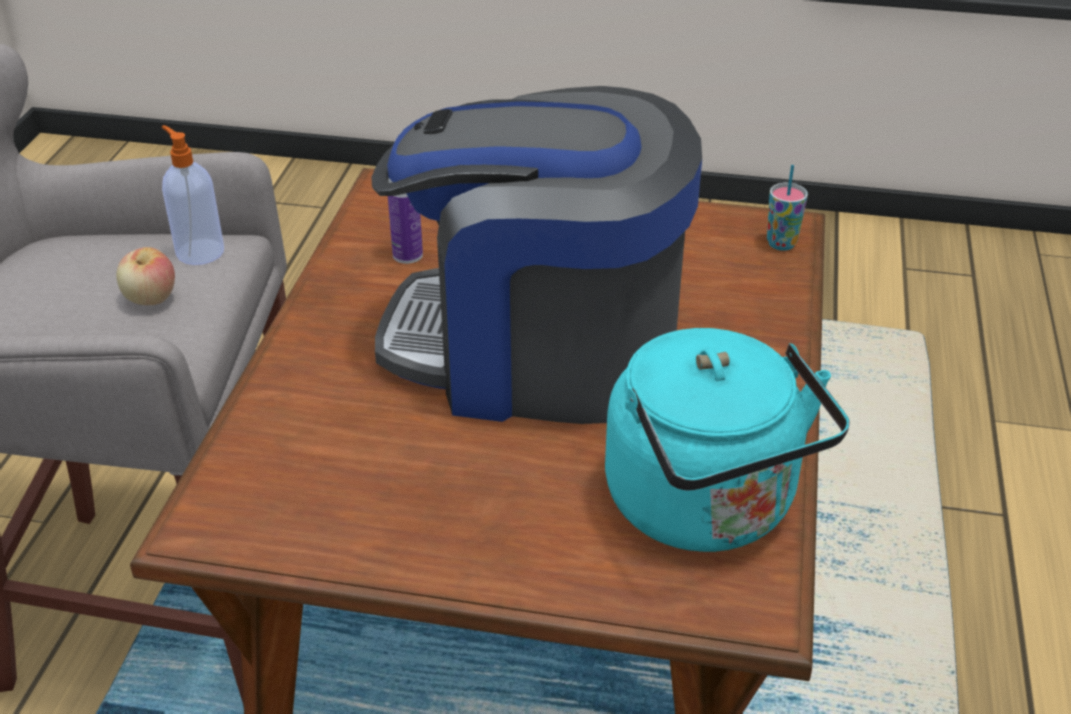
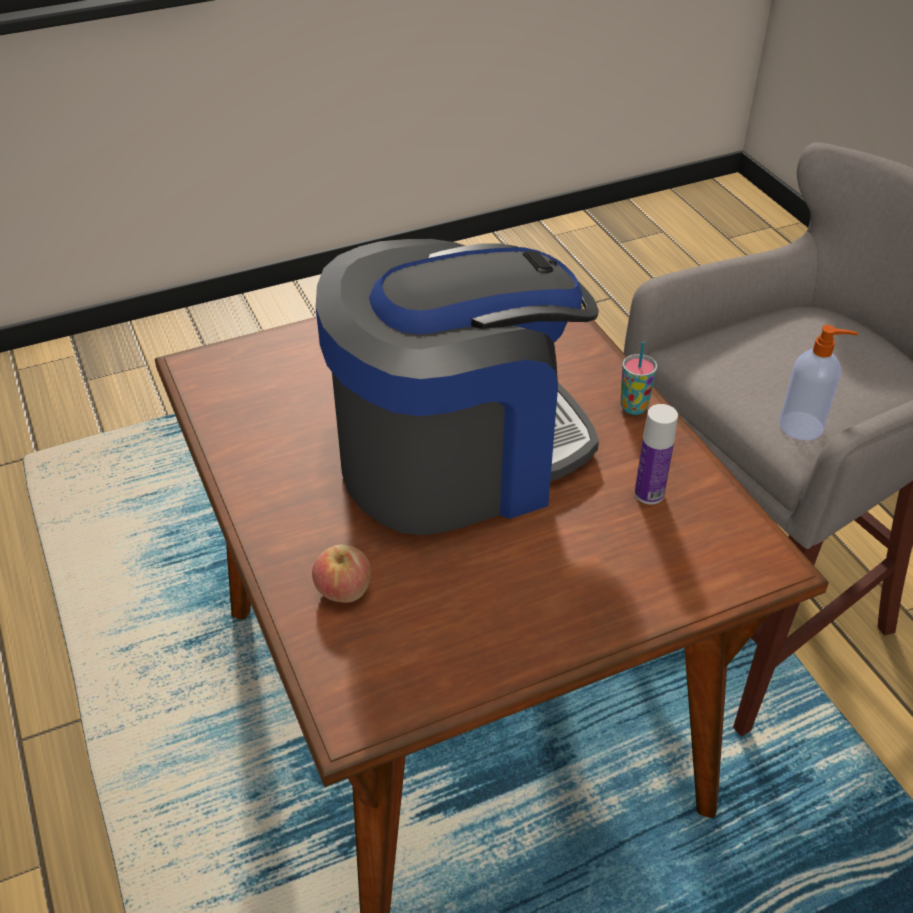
camera: 145 degrees right, 5 degrees up
(150, 298) = (766, 376): apple -> apple (343, 591)
(708, 508) = (256, 404): turquoise kettle -> none
(781, 244) = (341, 684): cup -> cup (633, 407)

